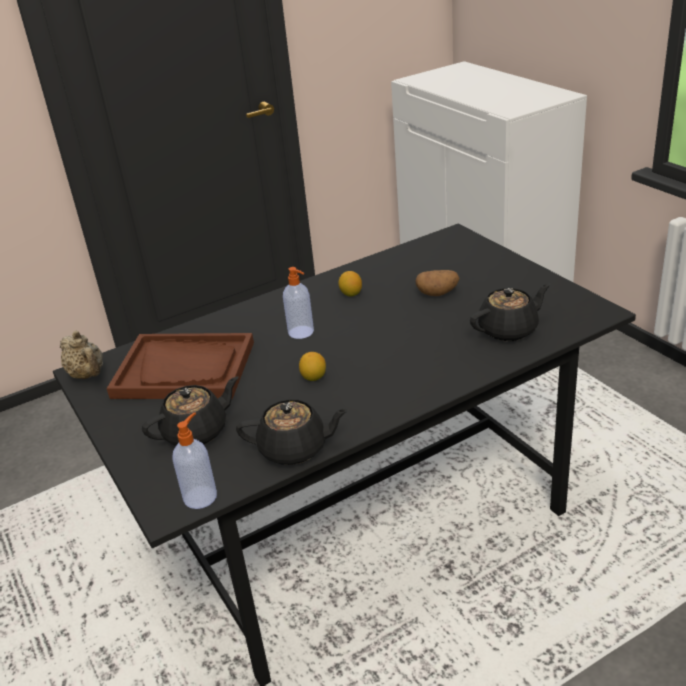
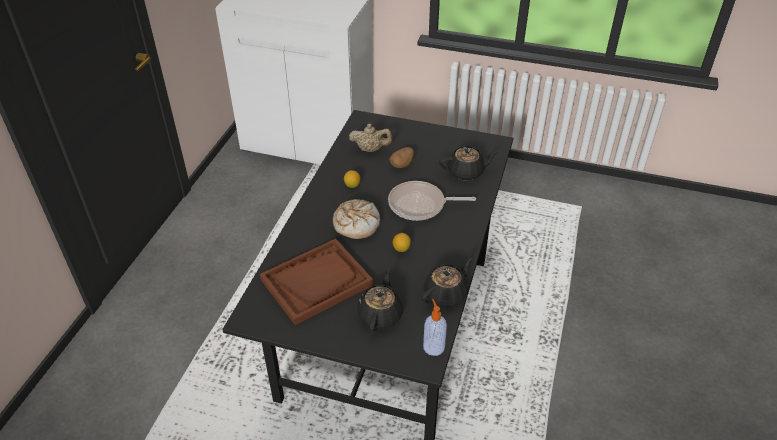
camera: 45 degrees left, 10 degrees up
(88, 375) = (255, 319): beige teapot -> beige teapot (371, 149)
(301, 332) = (356, 224): soap dispenser -> bread
(399, 342) = (420, 205): none -> frying pan
(509, 330) = (466, 172): black teapot -> black teapot turned 60 degrees clockwise

